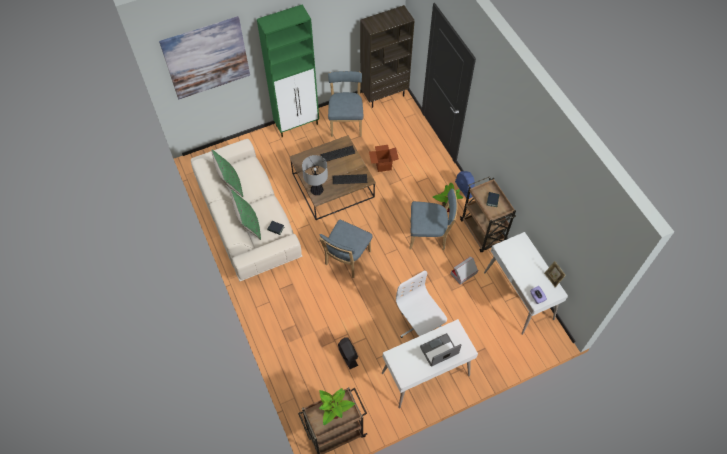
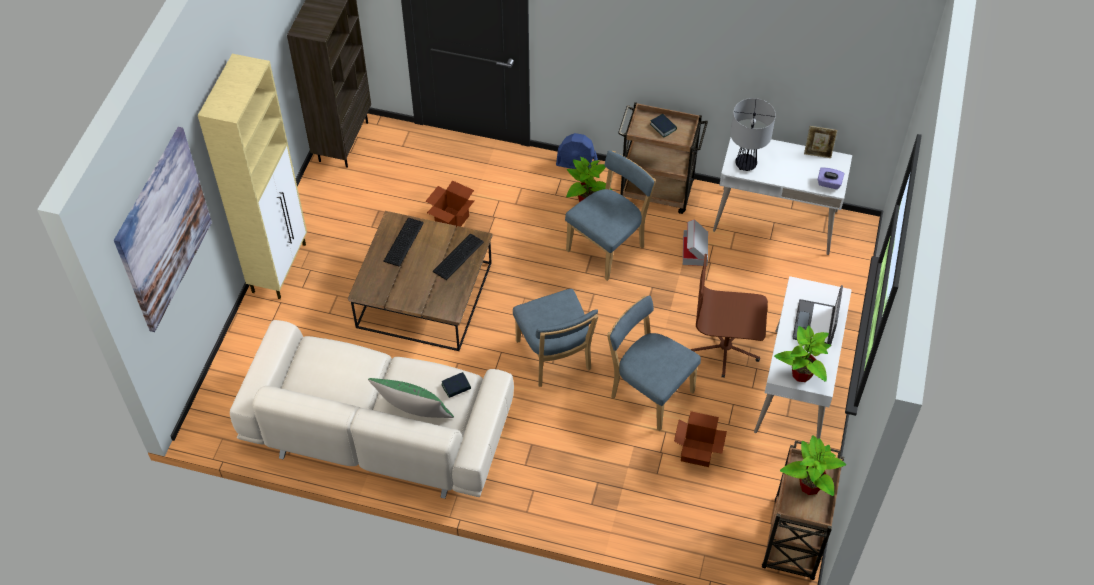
camera: 50 degrees left, 5 degrees down
(230, 183) = (321, 394): green pillow -> none
(297, 125) = (280, 267): green cabinet -> beige cabinet
(317, 190) = (438, 304): table lamp -> table lamp (745, 164)
(346, 122) = (339, 211): blue chair -> blue chair (649, 392)
(348, 355) = (697, 452): black fan -> cardboard box
(401, 365) = (801, 374): none -> potted plant
(419, 326) = (725, 348): white office chair -> brown office chair

